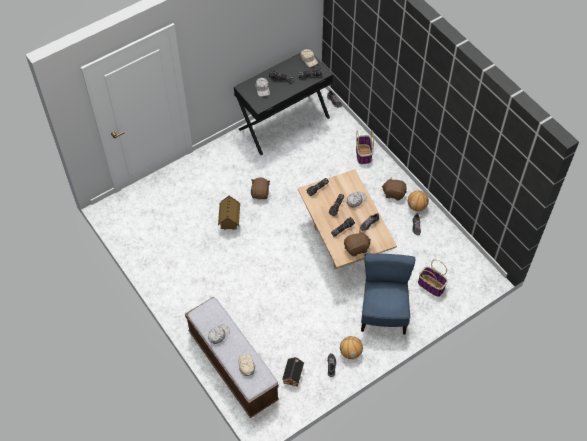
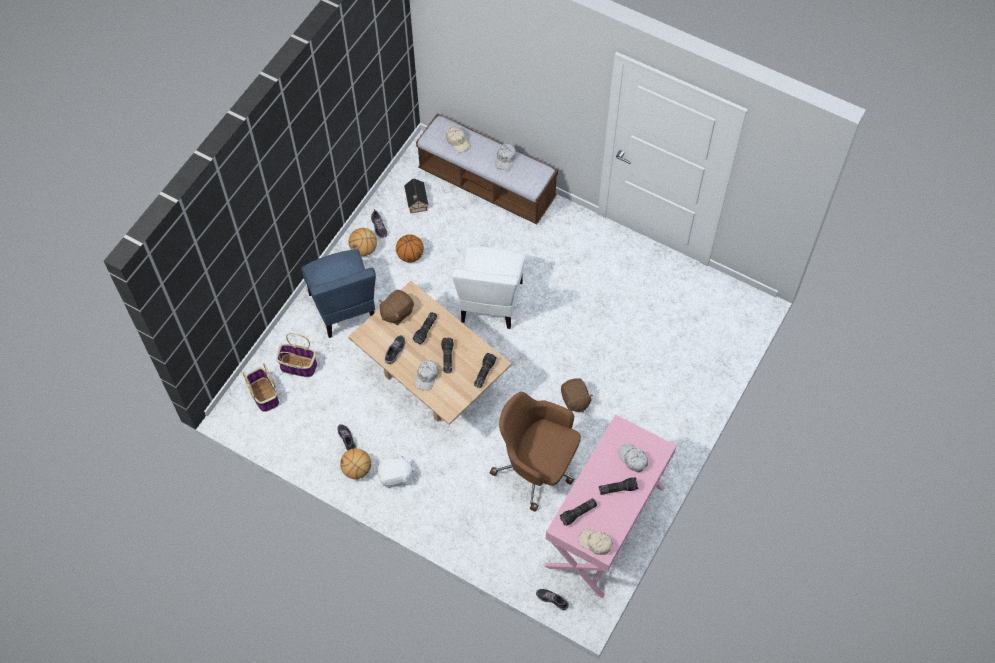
camera: 155 degrees right, 5 degrees up
(229, 221) = (591, 346): toy house -> none
(279, 276) = (490, 302): none -> white chair
(284, 122) = (606, 527): black desk -> pink desk
(305, 166) = (537, 467): none -> brown office chair
(318, 333) = (410, 256): none -> basketball
(363, 154) = (465, 522): basket -> basket (263, 394)
(394, 193) = (396, 477): brown plush toy -> white plush toy

